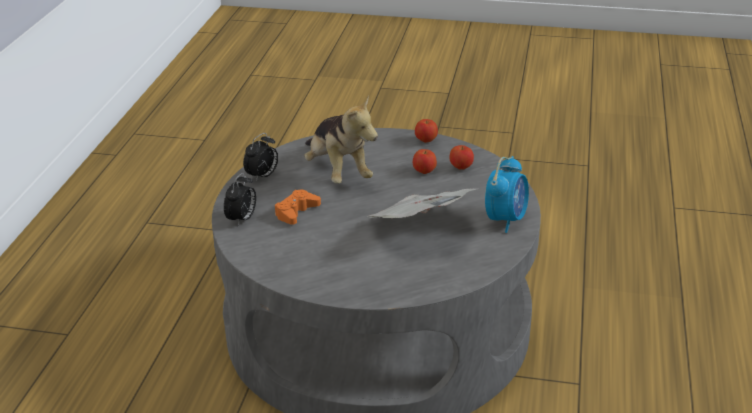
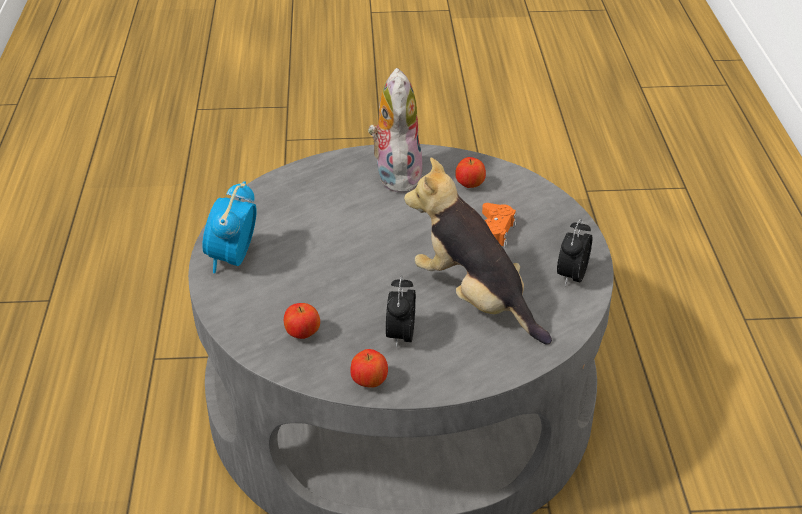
camera: 165 degrees right, 5 degrees up
(242, 219) = (549, 213): alarm clock -> alarm clock (400, 336)
(350, 270) = (395, 175): none -> plush toy
(420, 227) = (335, 233): newspaper -> none
(424, 172) = (354, 318): apple -> apple (470, 185)

